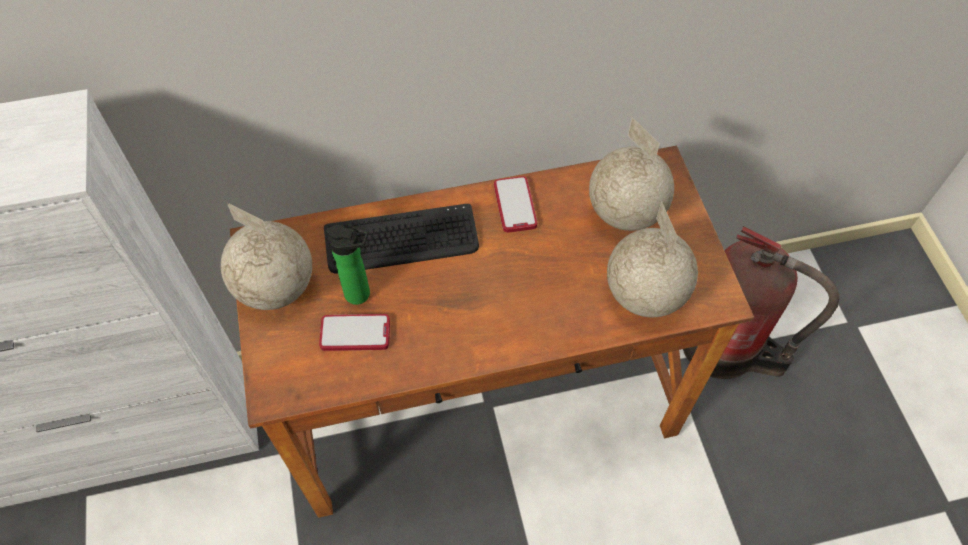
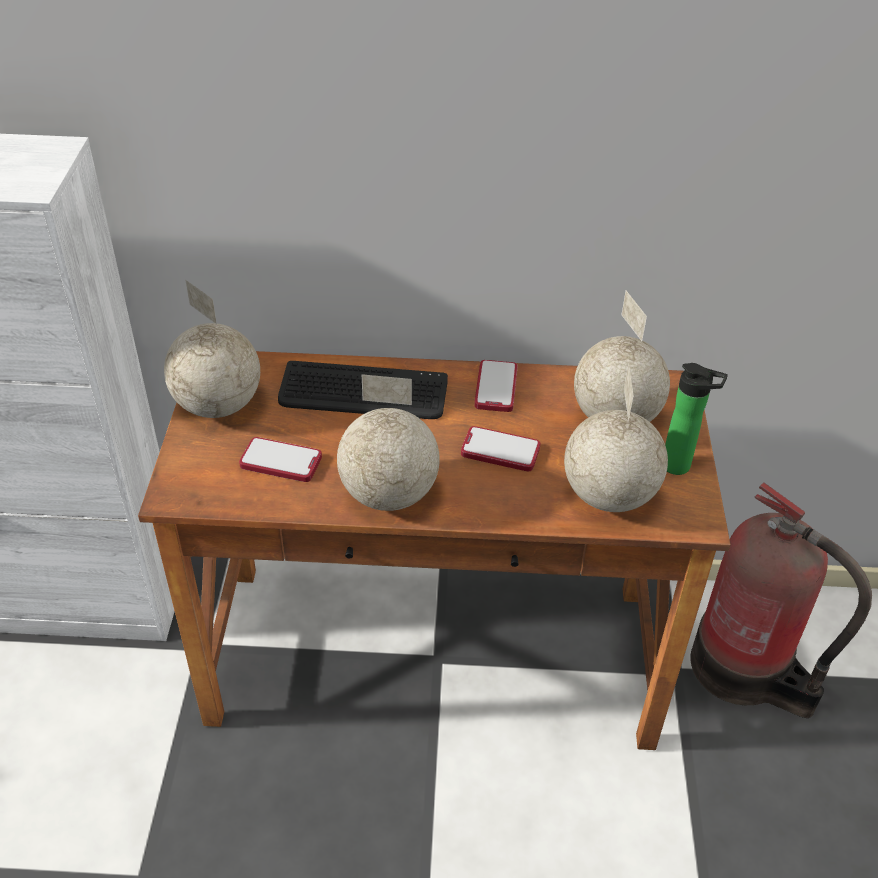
camera: 15 degrees right, 15 degrees down
(361, 294) = (302, 430): bottle -> bottle (680, 466)
(462, 343) = (390, 495): none -> globe
(540, 272) = (500, 451): none -> phone

